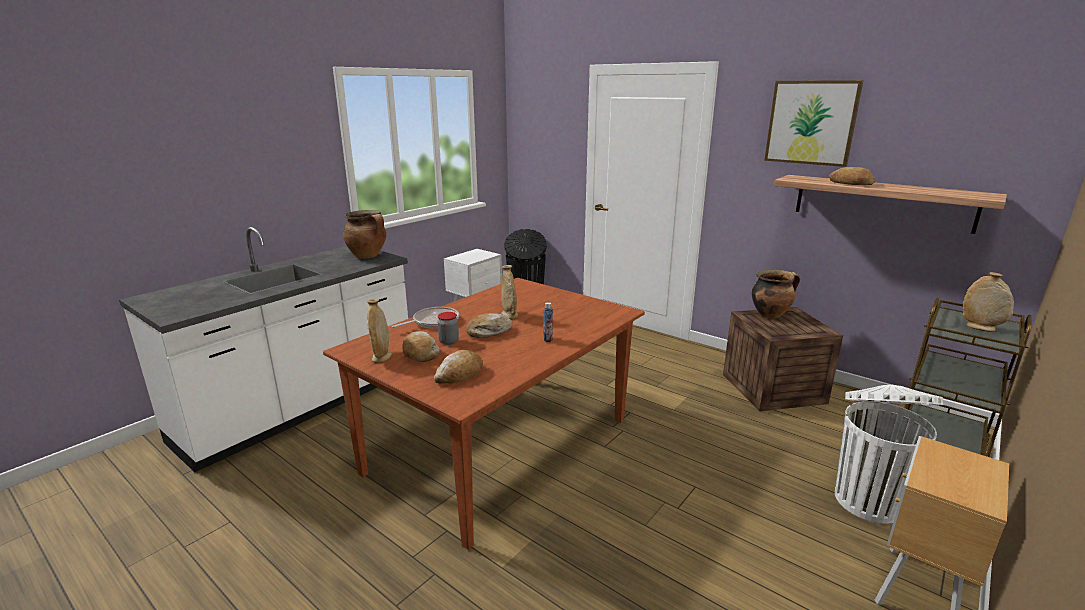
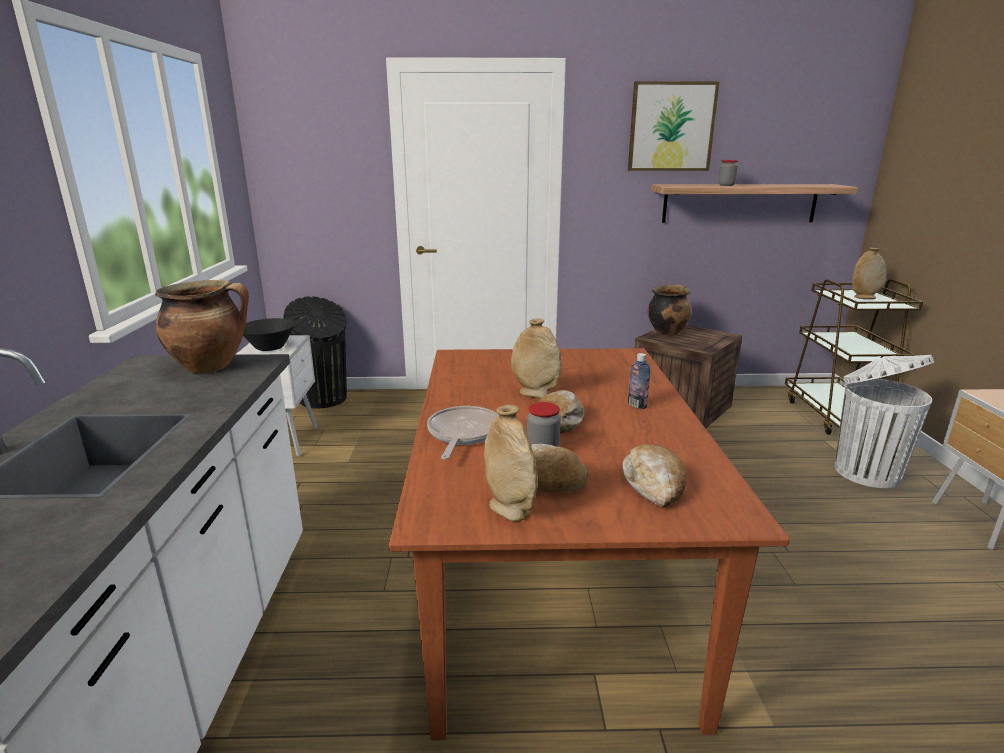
camera: 40 degrees left, 0 degrees up
(469, 257) = (270, 347): none -> black bowl
(851, 183) = (726, 185): bread -> jar

